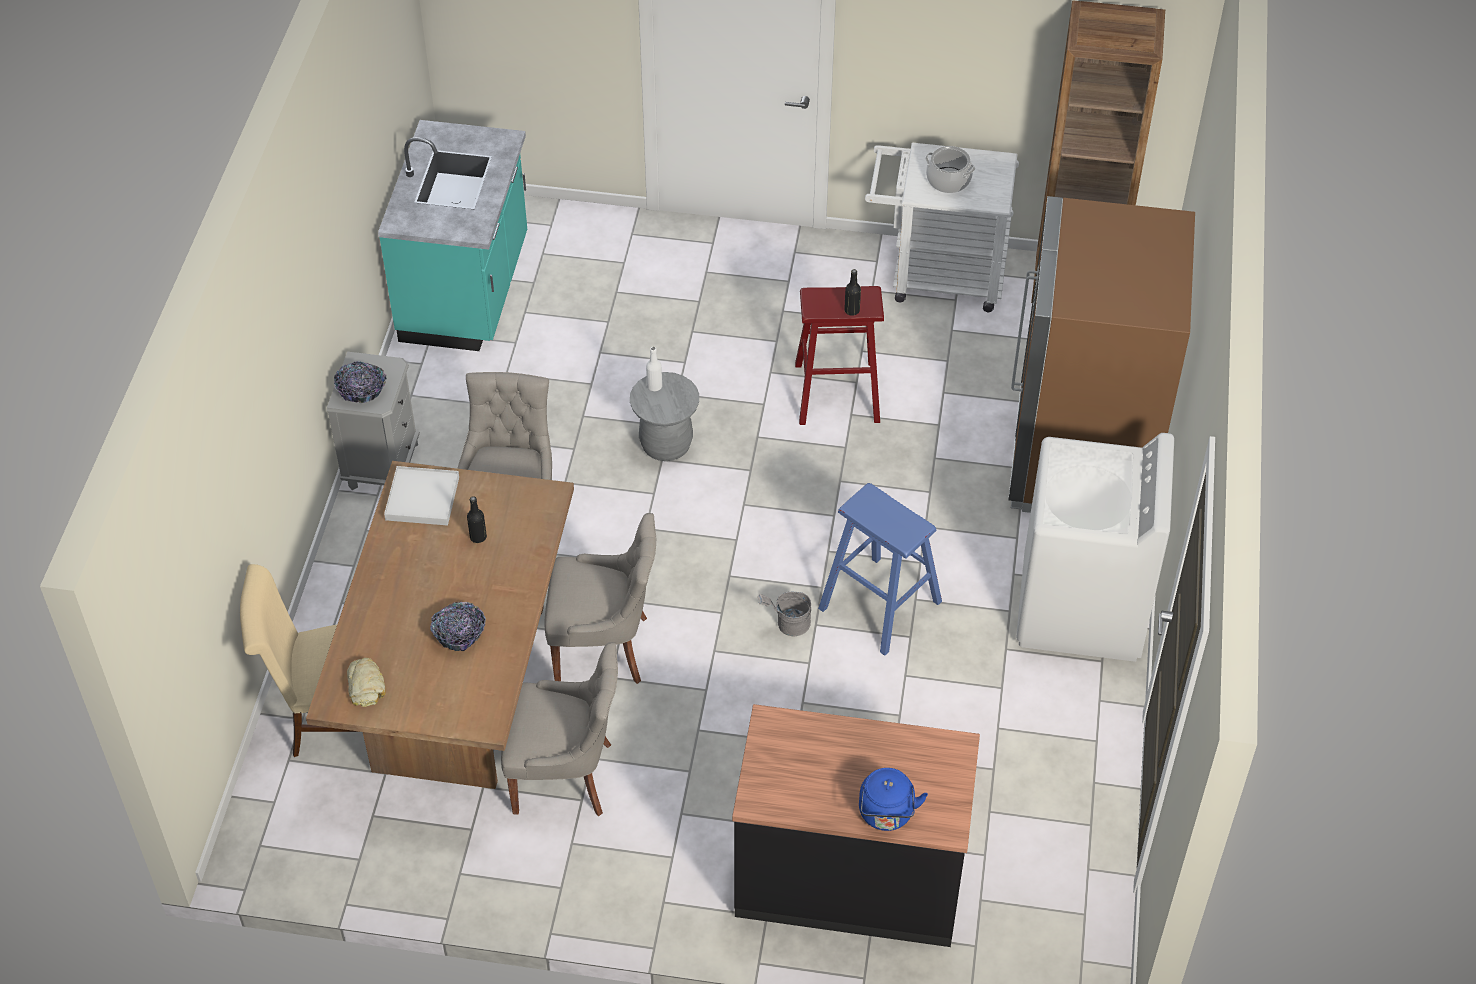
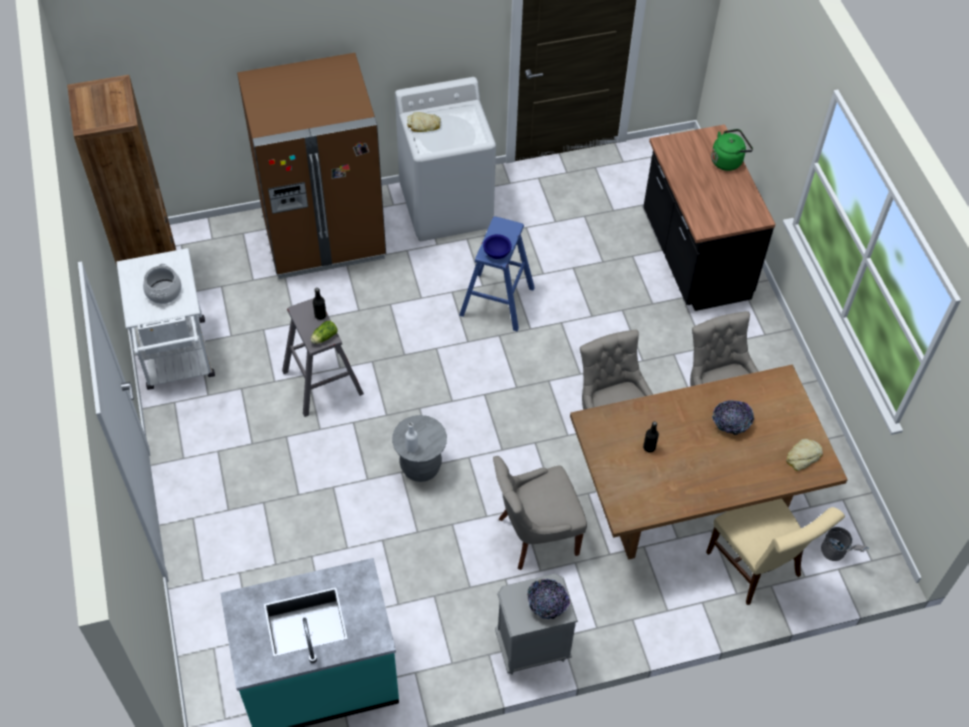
camera: 115 degrees left, 5 degrees up
(422, 498) = (636, 497): white tray -> none
(787, 625) = (539, 342): grey bucket -> grey bucket (837, 553)
(816, 304) = (323, 338): none -> lettuce
(837, 392) = (322, 382): red stool -> grey stool
(865, 506) = (497, 254): none -> blue bowl
(886, 815) = (728, 160): blue kettle -> green kettle
(1106, 463) = (424, 125): none -> bread

